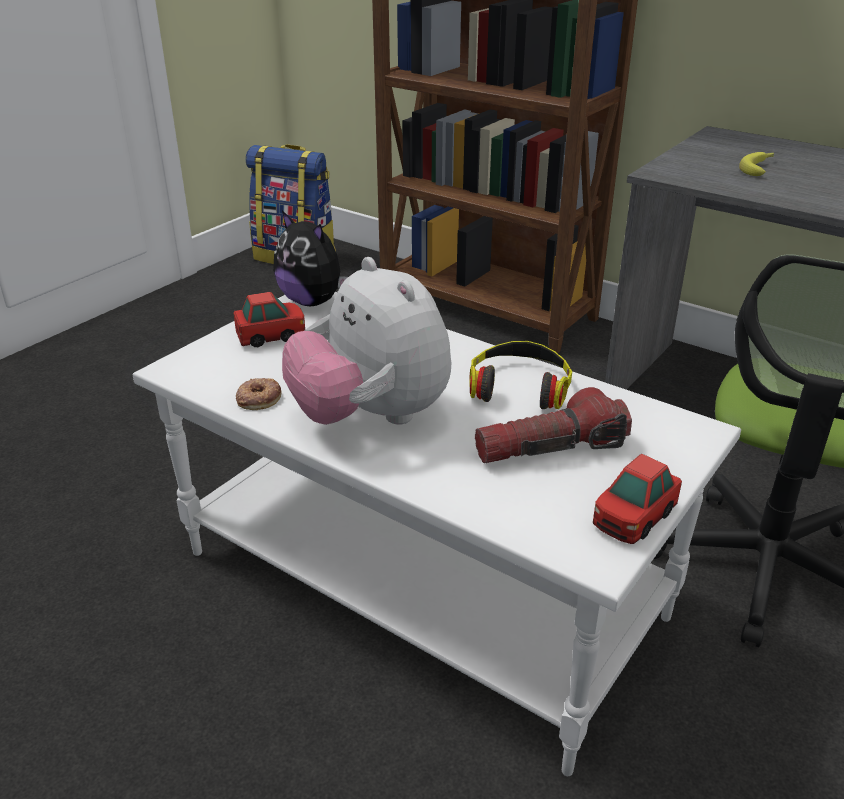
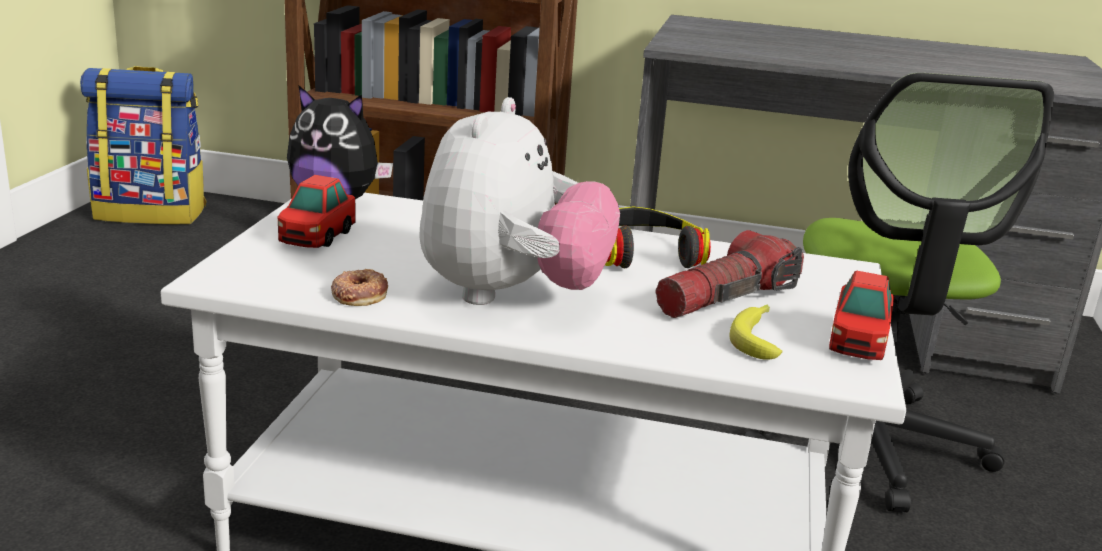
camera: 25 degrees left, 10 degrees down
(271, 336) = (317, 237): toy car -> toy car turned 150 degrees clockwise
(371, 417) = (511, 295): plush toy -> plush toy turned 105 degrees counterclockwise
(759, 168) = (759, 42): banana -> banana (759, 338)

